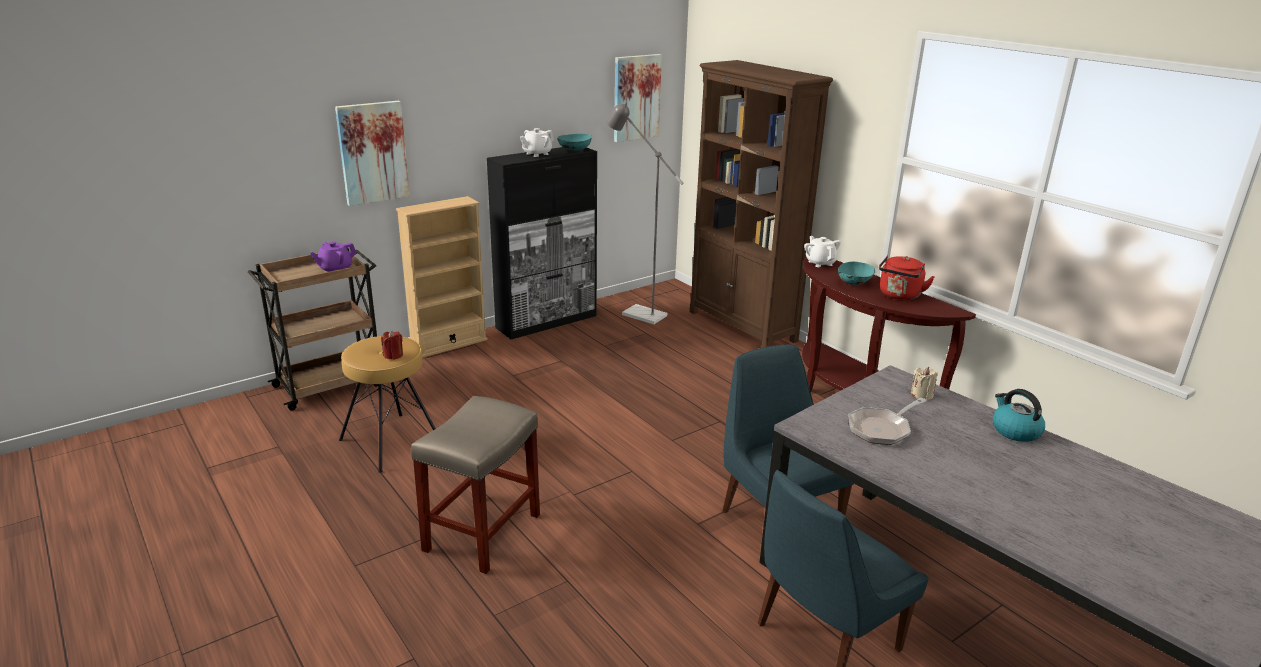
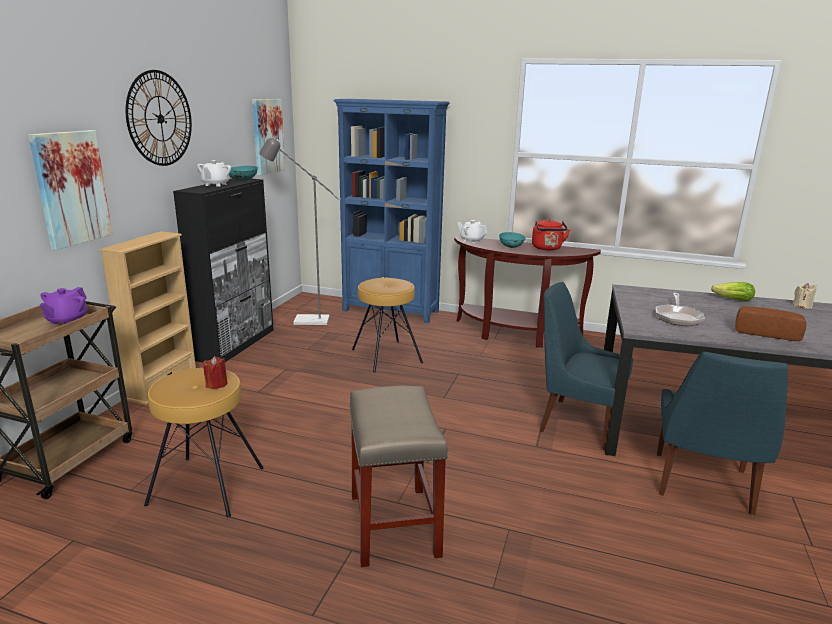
camera: 35 degrees left, 5 degrees down
(481, 86) = (160, 118): none -> wall clock
(670, 377) = (386, 356): none -> brown stool
(742, 326) = (391, 311): brown bookcase -> blue bookcase
(922, 395) = (658, 294): beige candle -> beige candle (801, 306)
(959, 484) = (765, 333): none -> bread
(1015, 431) = (730, 299): kettle -> lettuce

